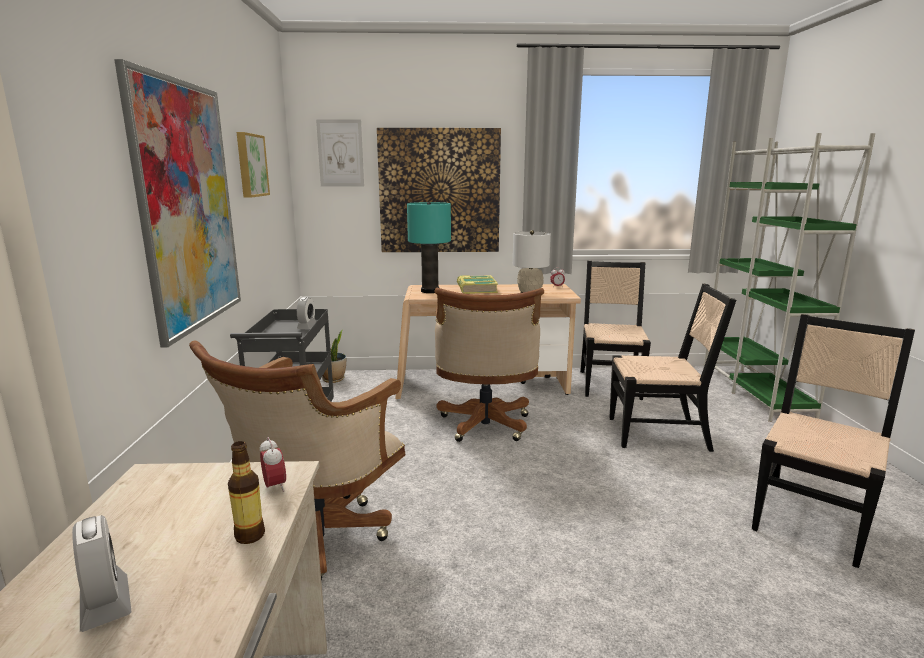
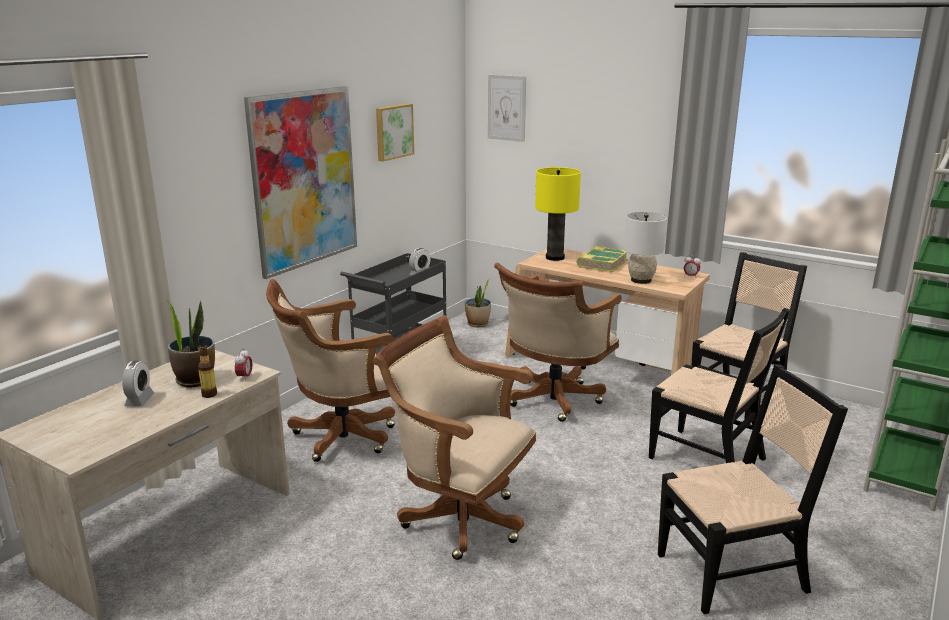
camera: 35 degrees right, 5 degrees up
(186, 520) = (195, 380): none -> potted plant
(430, 291) = (555, 257): turquoise table lamp -> yellow table lamp
(439, 191) = (593, 154): picture -> none
(560, 579) = (458, 519): none -> office chair

